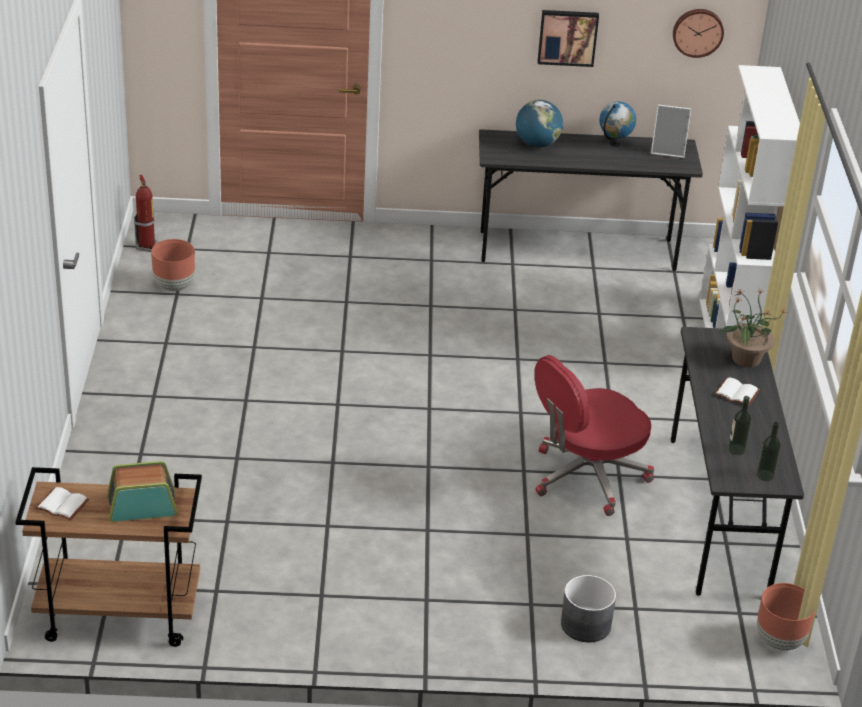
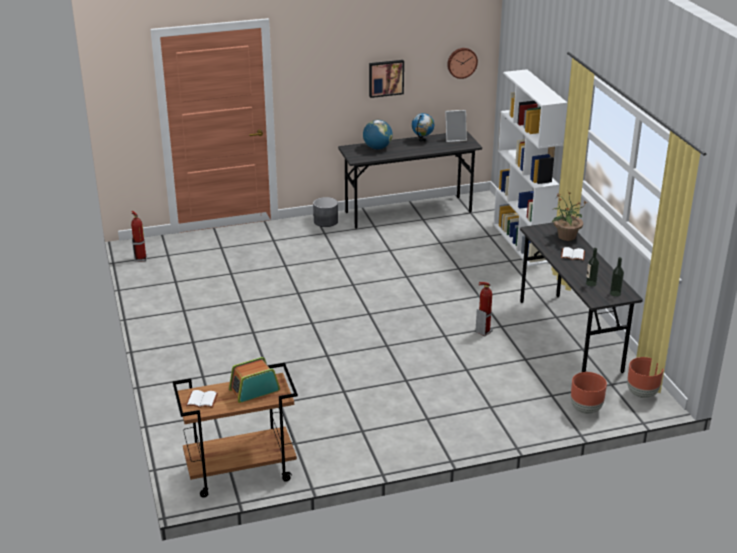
camera: 15 degrees left, 5 degrees down
(174, 286) = (171, 277): brown planter -> brown planter (585, 409)
(586, 477) = (483, 331): red office chair -> fire extinguisher
(586, 624) = (528, 410): grey planter -> grey planter (326, 221)

